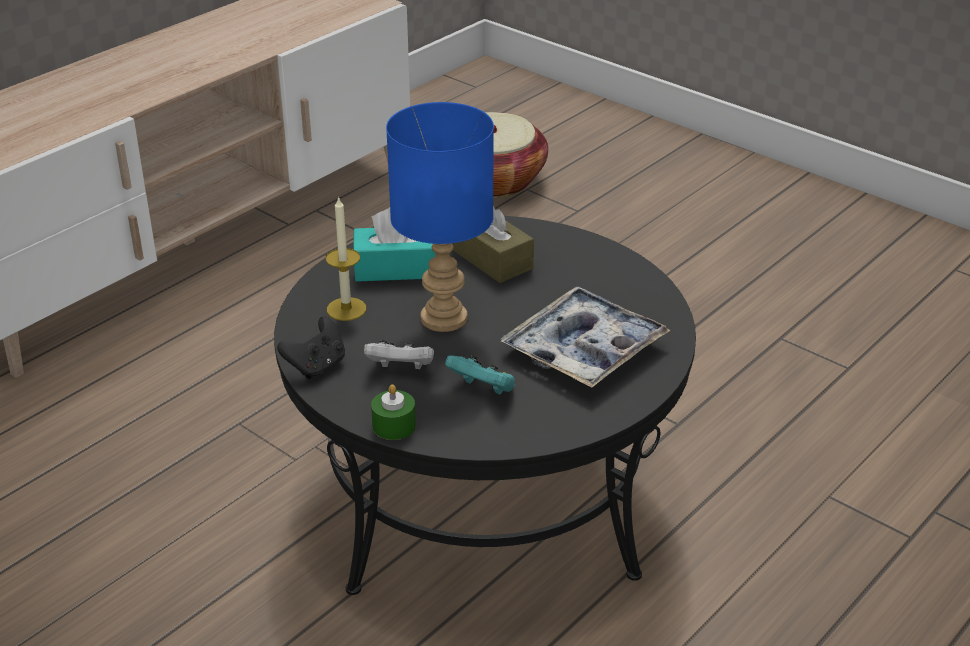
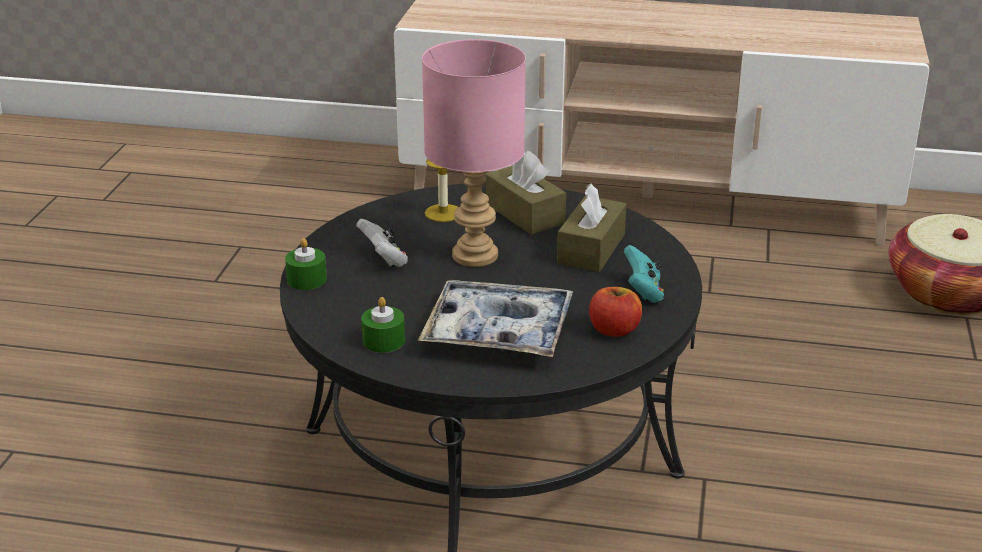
camera: 60 degrees right, 5 degrees down
(316, 366) = (355, 226): black game controller -> none
(396, 268) = (525, 214): turquoise tissue box -> brown tissue box
(444, 319) = (473, 256): blue table lamp -> pink table lamp
(483, 389) = (390, 302): turquoise game controller -> turquoise game controller (643, 292)
(546, 414) = (383, 341): none -> green candle
(628, 294) = (614, 330): none -> apple

